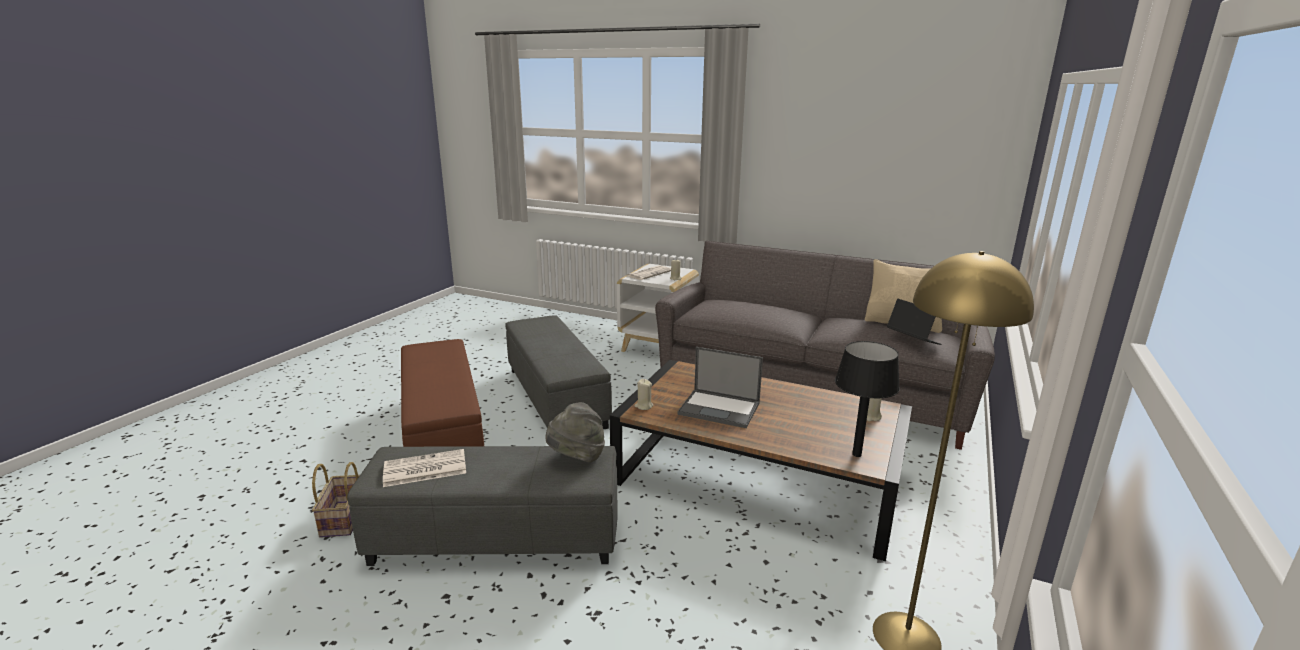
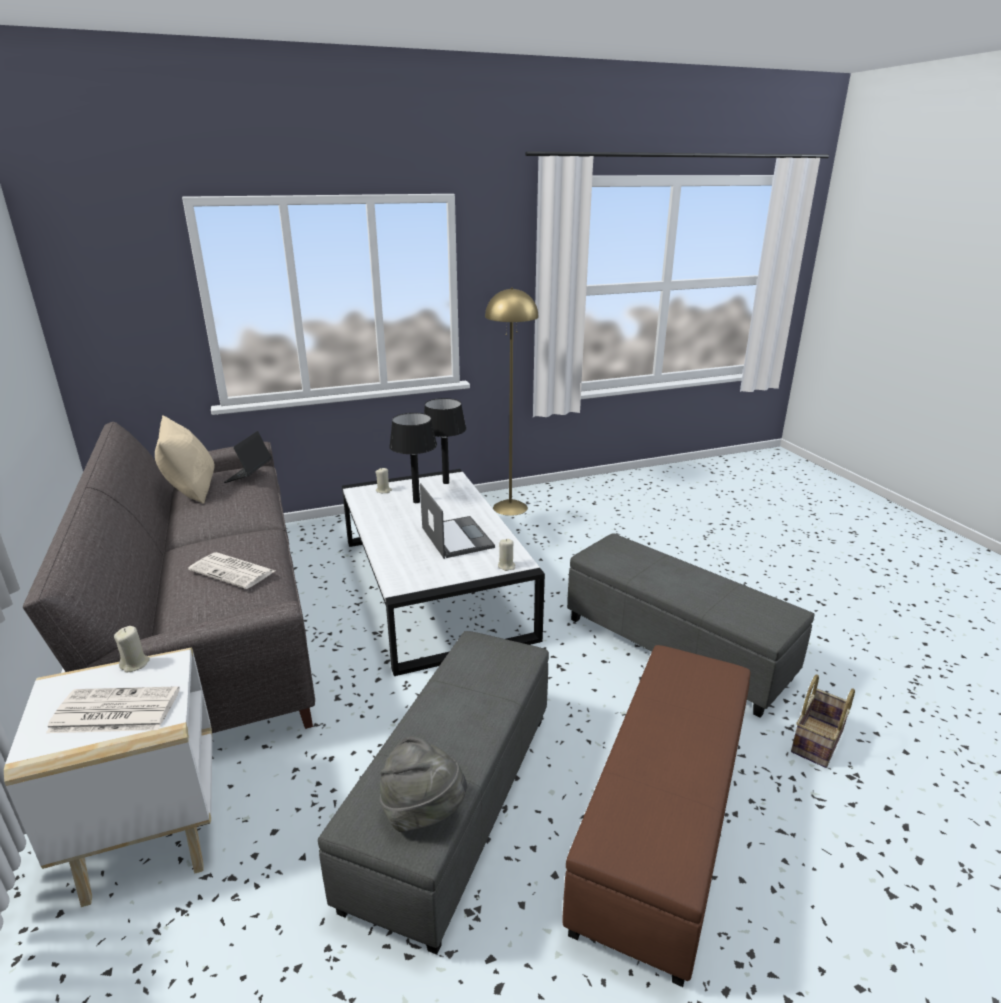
camera: 135 degrees left, 5 degrees up
(424, 469) = (742, 602): newspaper -> newspaper (233, 571)
(576, 457) = (611, 558): grey hat -> grey hat (424, 812)
(759, 477) = (432, 586): brown coffee table -> white coffee table
(821, 421) = (417, 501): none -> black table lamp

